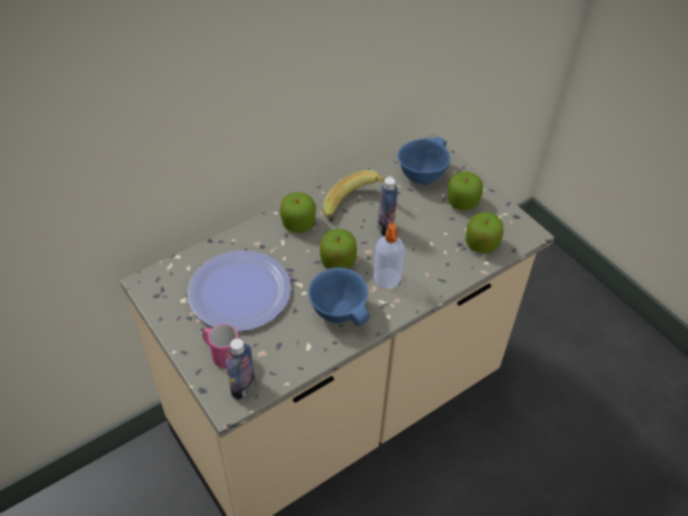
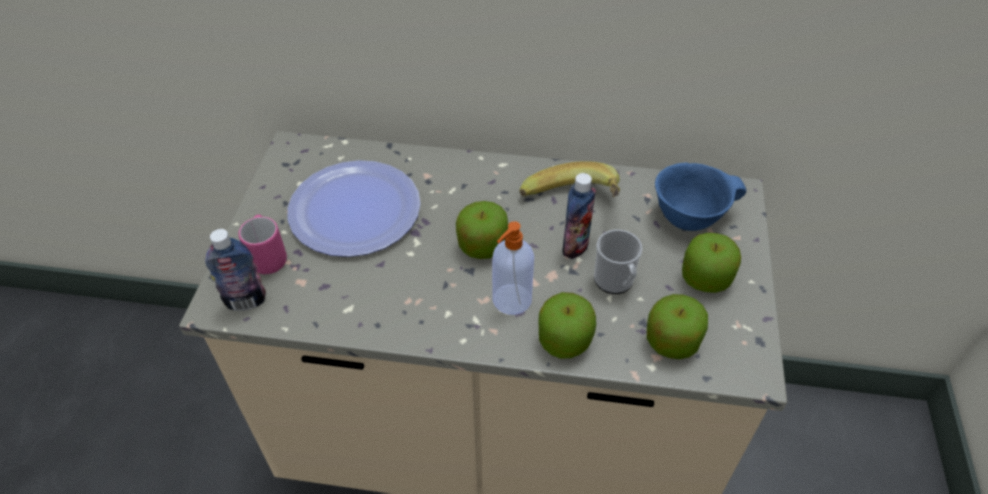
camera: 45 degrees right, 0 degrees up
(298, 223) = (490, 182): apple -> apple (564, 340)
(339, 312) = (420, 298): blue bowl -> none
(425, 233) = (615, 282): none -> mug

